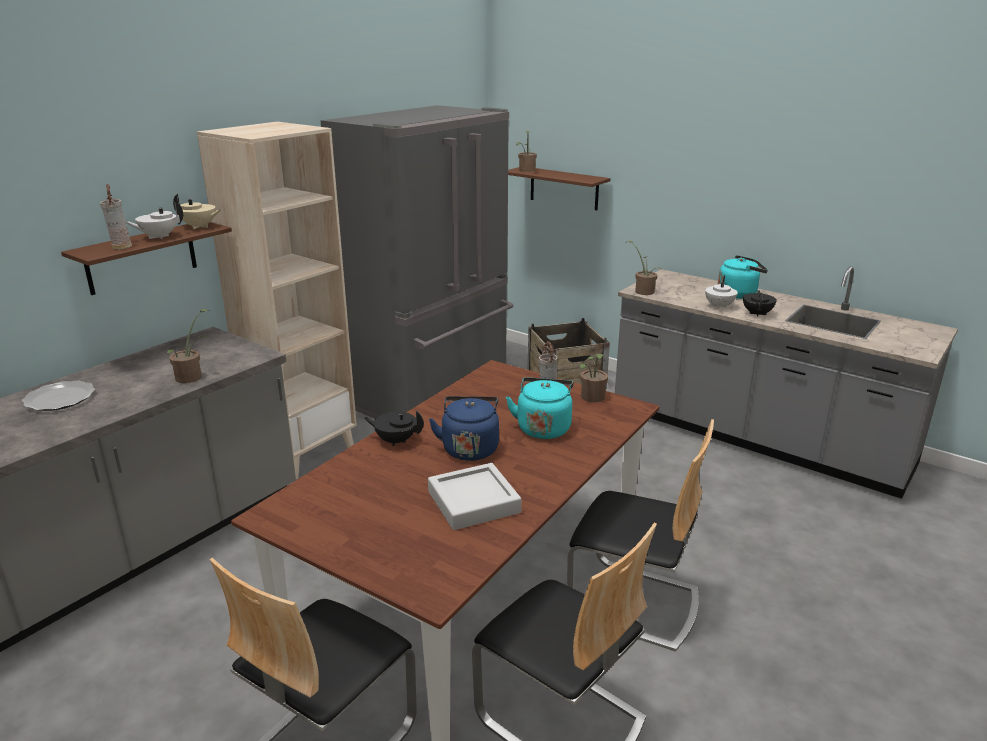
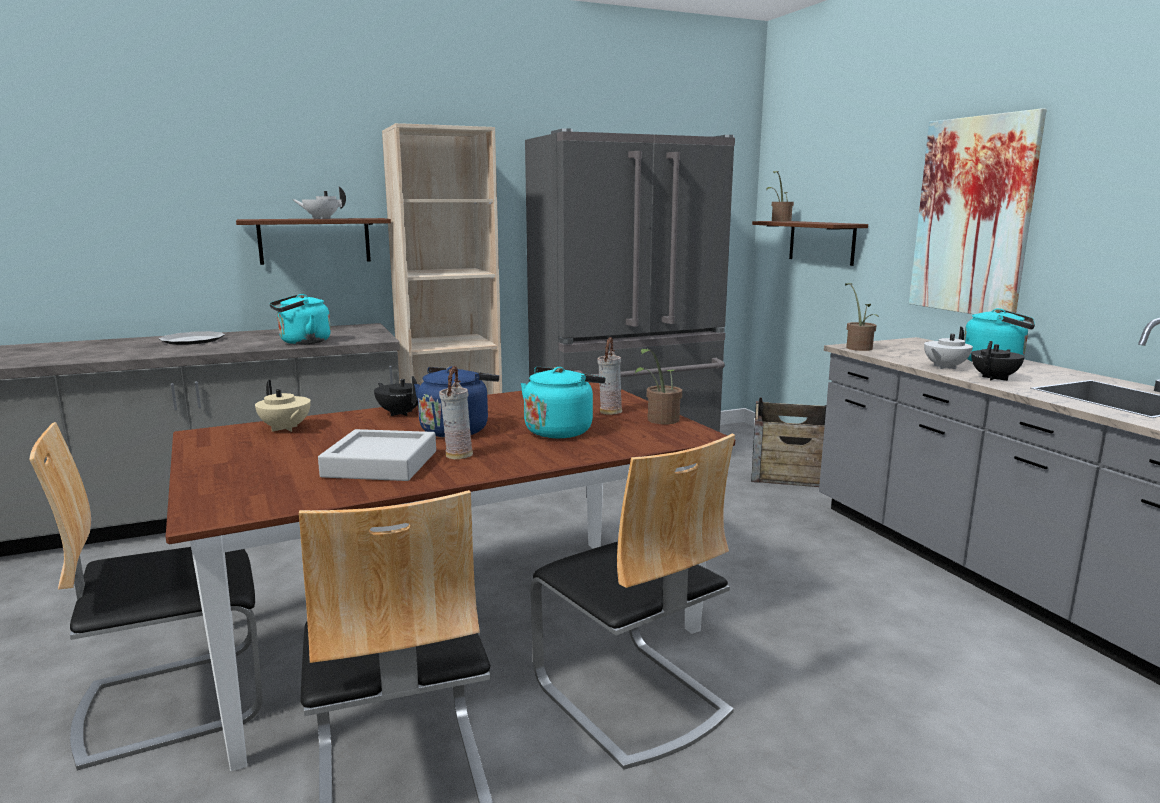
camera: 30 degrees right, 10 degrees down
(121, 247) = (279, 219): vase -> vase (457, 455)
(192, 376) = (302, 342): potted plant -> turquoise kettle
(199, 227) = (367, 218): beige teapot -> beige teapot (285, 429)
(703, 182) = (973, 216): none -> picture

